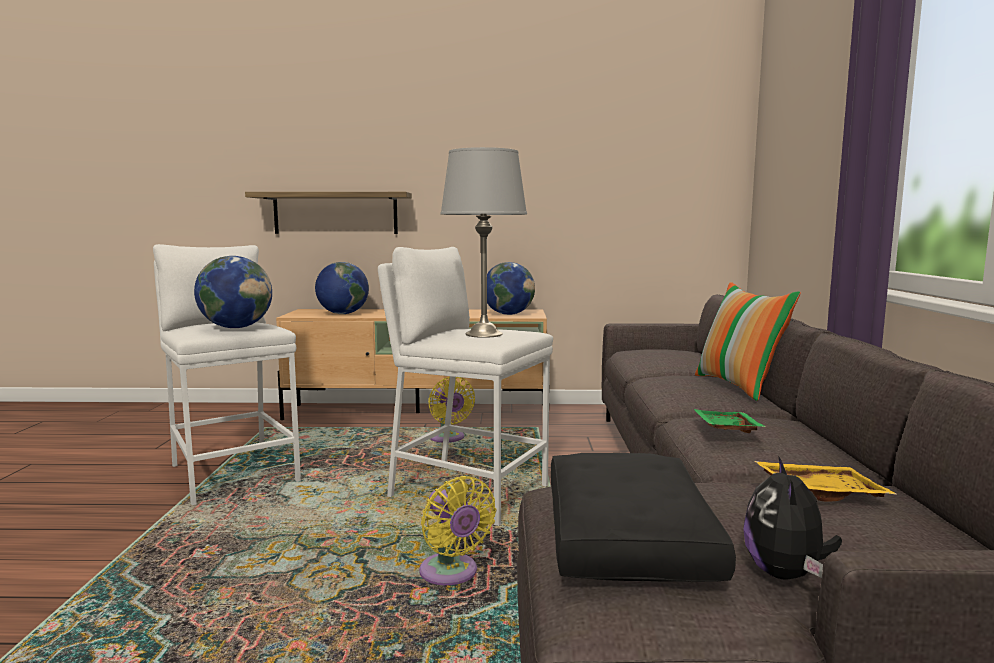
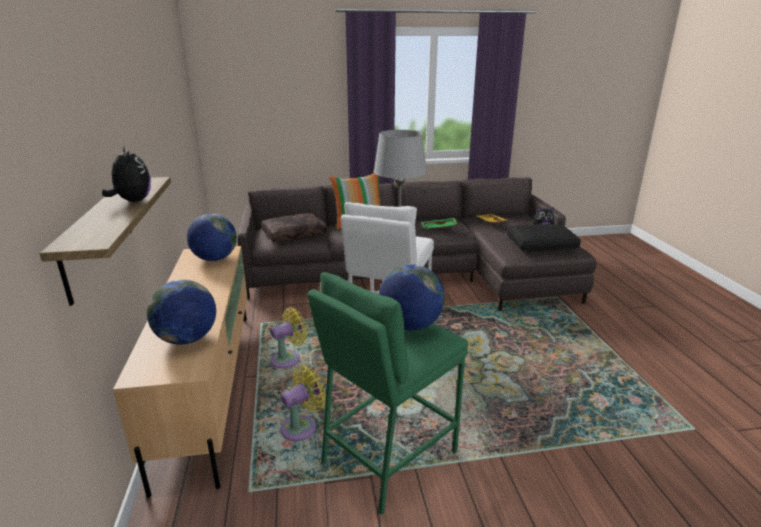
camera: 100 degrees left, 15 degrees up
(233, 473) = (388, 456): white stool -> green stool
(338, 191) = (132, 201): none -> plush toy
(451, 574) = (479, 330): yellow fan -> yellow fan (302, 426)
(663, 358) = (294, 234): none -> brown pillow

